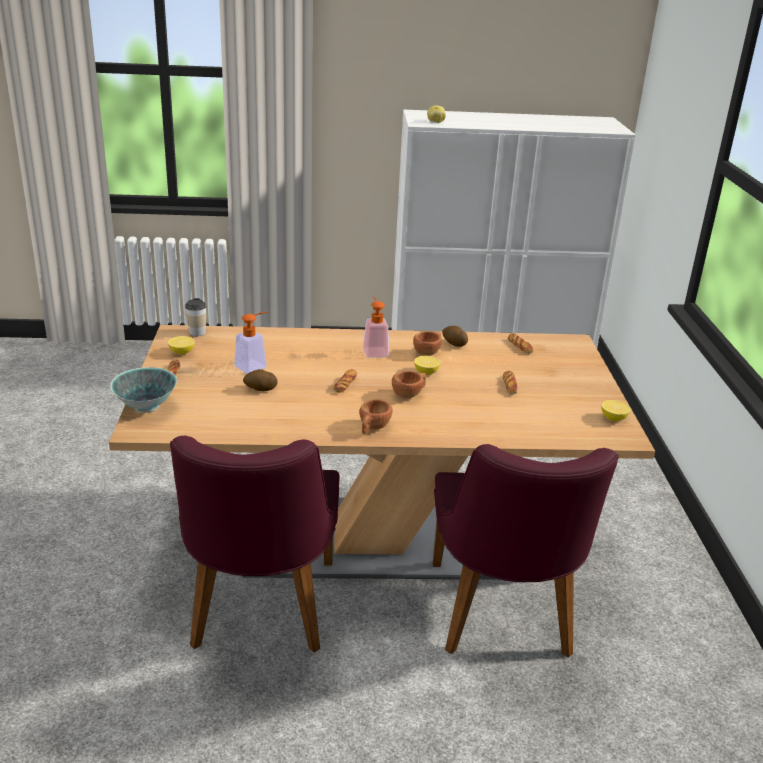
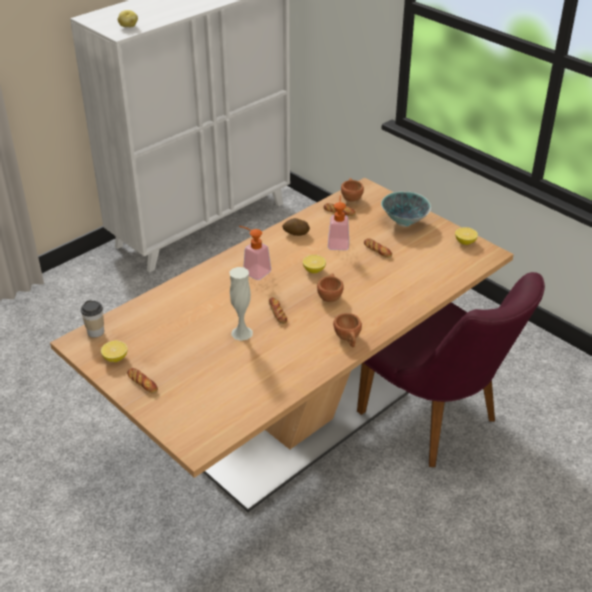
camera: 40 degrees left, 10 degrees up
(146, 407) = (171, 424): bowl -> bowl (404, 222)
(254, 366) = (191, 336): soap dispenser -> soap dispenser (338, 242)
(259, 616) = (294, 531): purple chair -> none
(260, 389) = (228, 354): potato -> none
(294, 382) = (242, 333): none -> white vase
(428, 352) = (291, 251): brown cup -> brown cup (351, 197)

